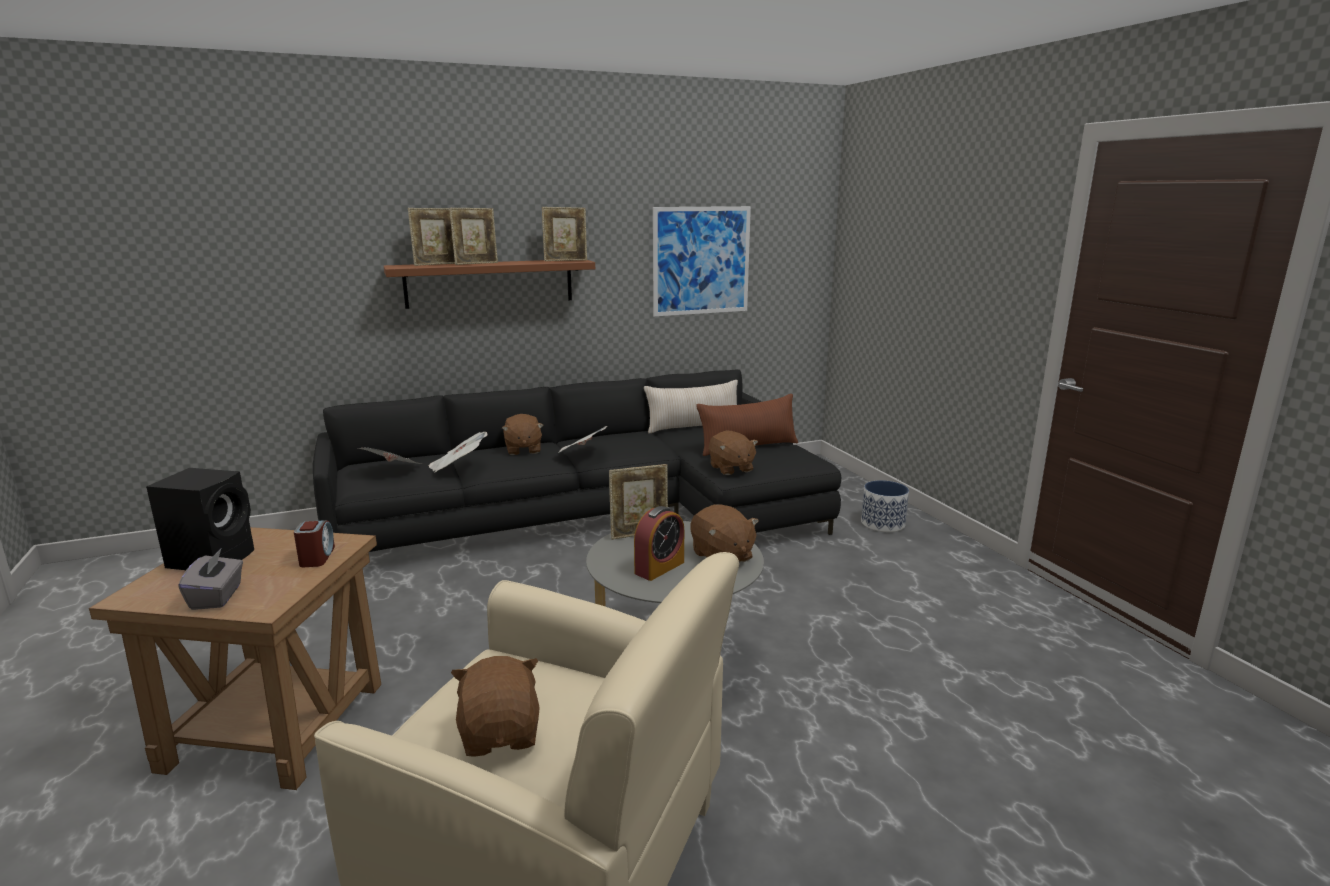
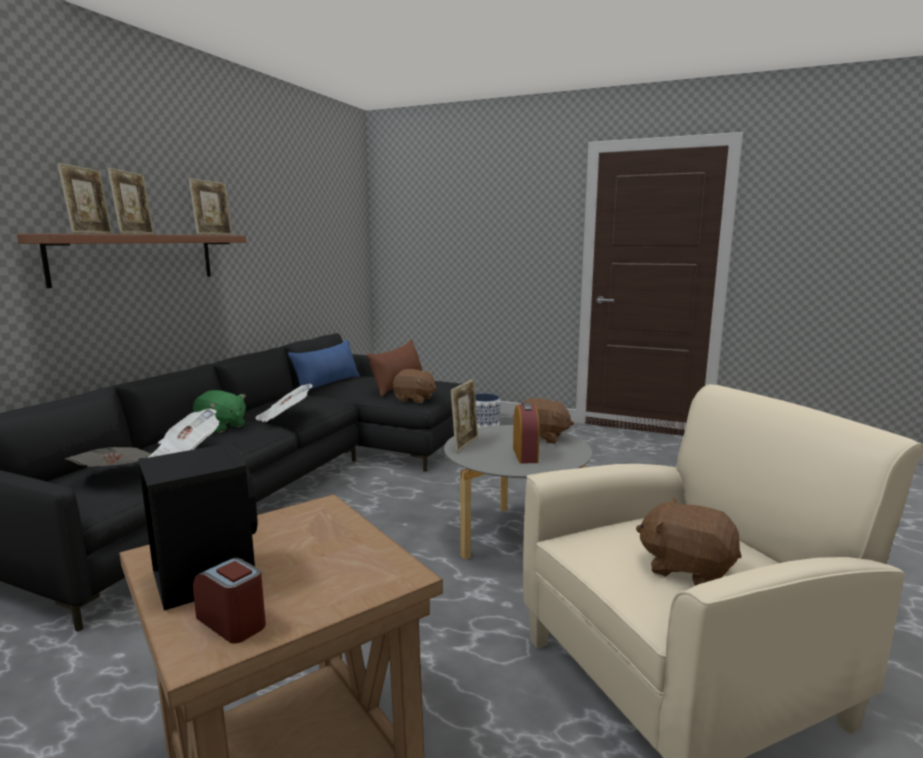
camera: 45 degrees left, 5 degrees down
(217, 597) = (321, 594): grey tissue box -> none
(317, 557) = (328, 526): alarm clock -> alarm clock (233, 622)
(523, 450) = (221, 427): brown plush toy -> green plush toy
(693, 427) = (327, 384): beige pillow -> blue pillow
(701, 261) = (299, 241): picture -> none

